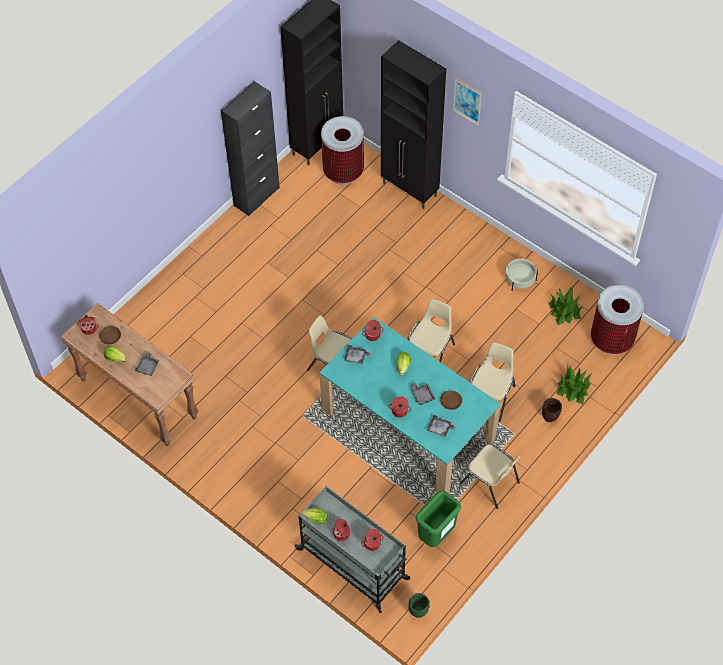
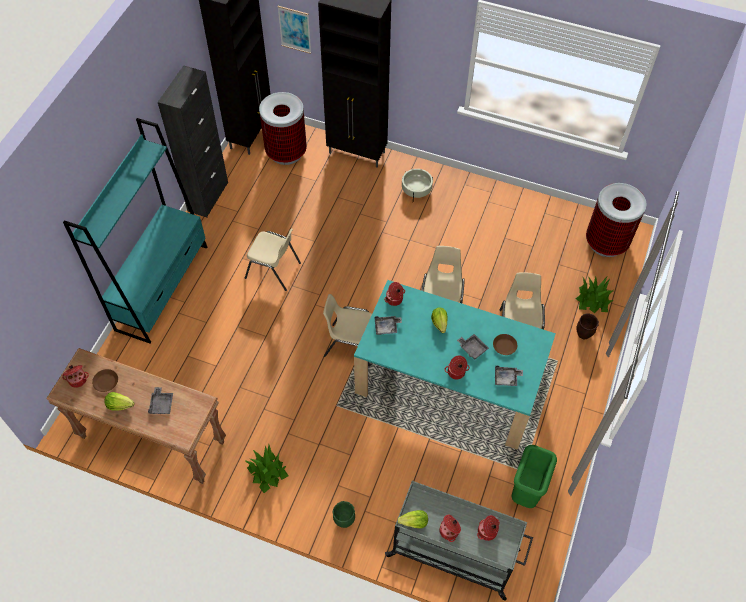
camera: 20 degrees left, 0 degrees up
(188, 270) = (162, 287): none -> turquoise bookcase
(418, 611) = (543, 584): green planter -> green planter (344, 520)
(467, 101) = (417, 33): picture -> picture (294, 29)
(490, 483) = (556, 419): beige chair -> beige chair (274, 271)
(520, 279) = (496, 209): beige planter -> beige planter (416, 190)
(564, 310) = (550, 227): potted plant -> potted plant (267, 472)

